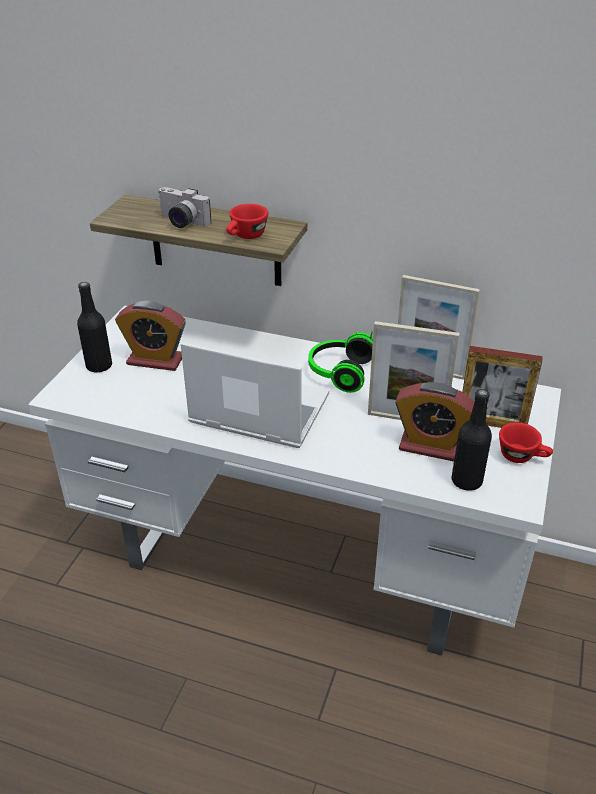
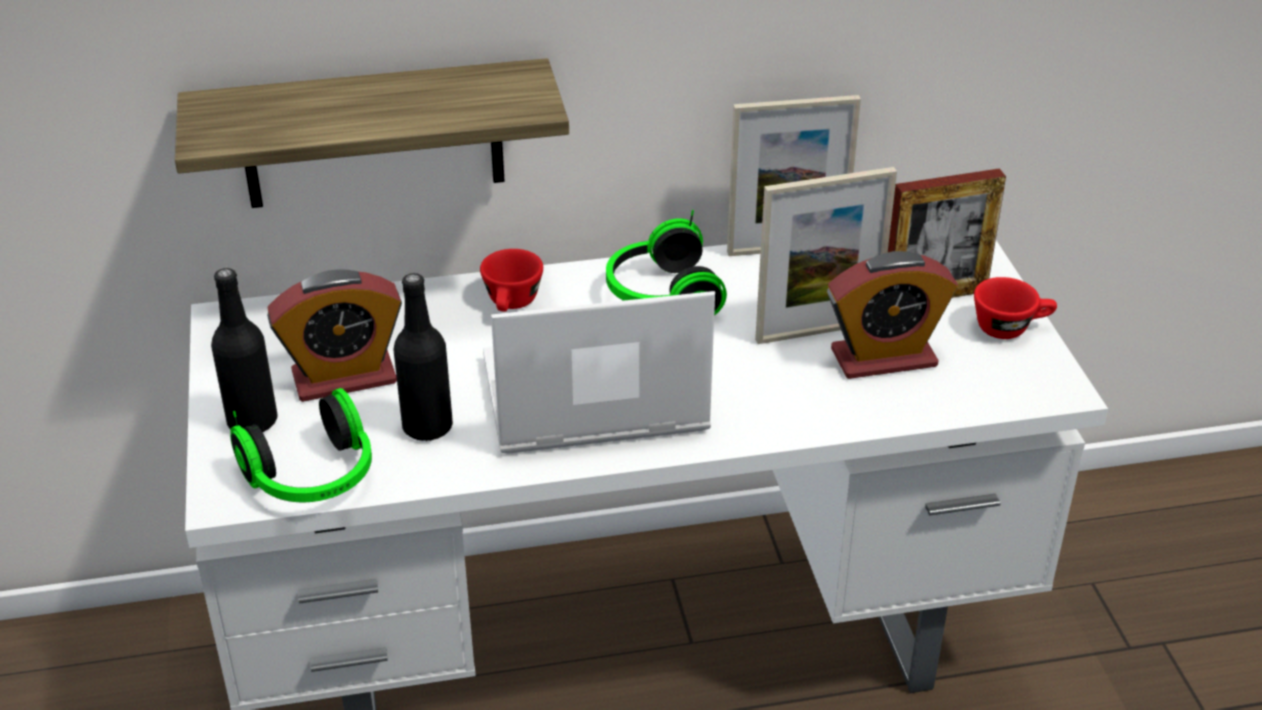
camera: 30 degrees left, 0 degrees up
(99, 401) = (313, 479): none -> headphones
(181, 222) = (343, 114): camera -> none
(246, 236) = (479, 108): red cup -> red cup (512, 304)
(466, 481) = (970, 388): black bottle -> black bottle (427, 427)

